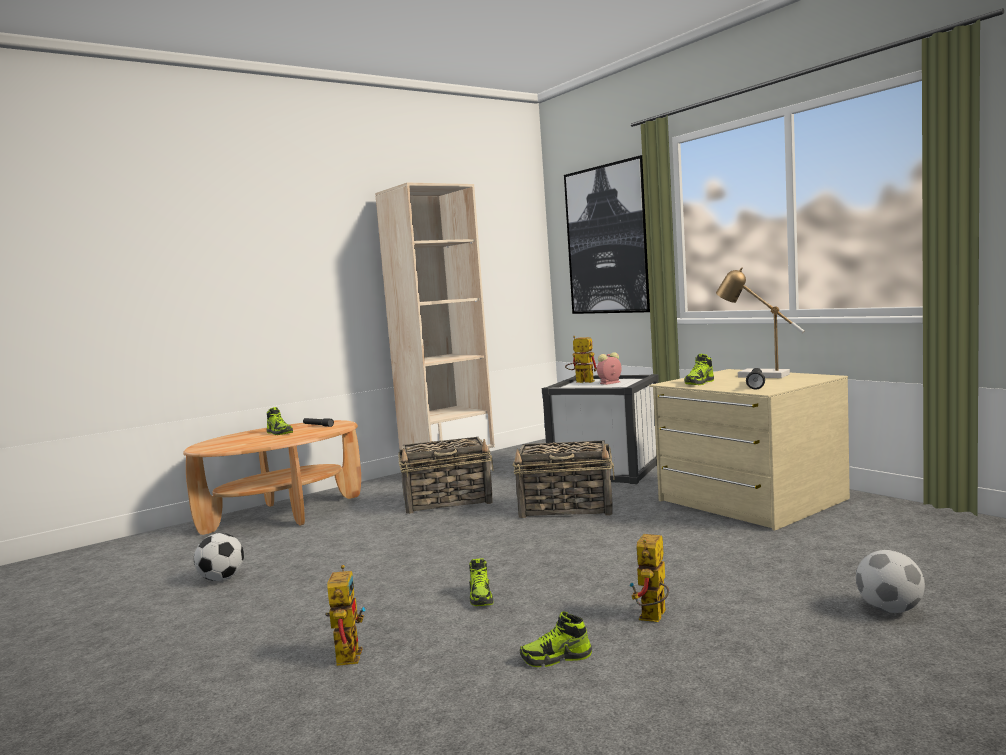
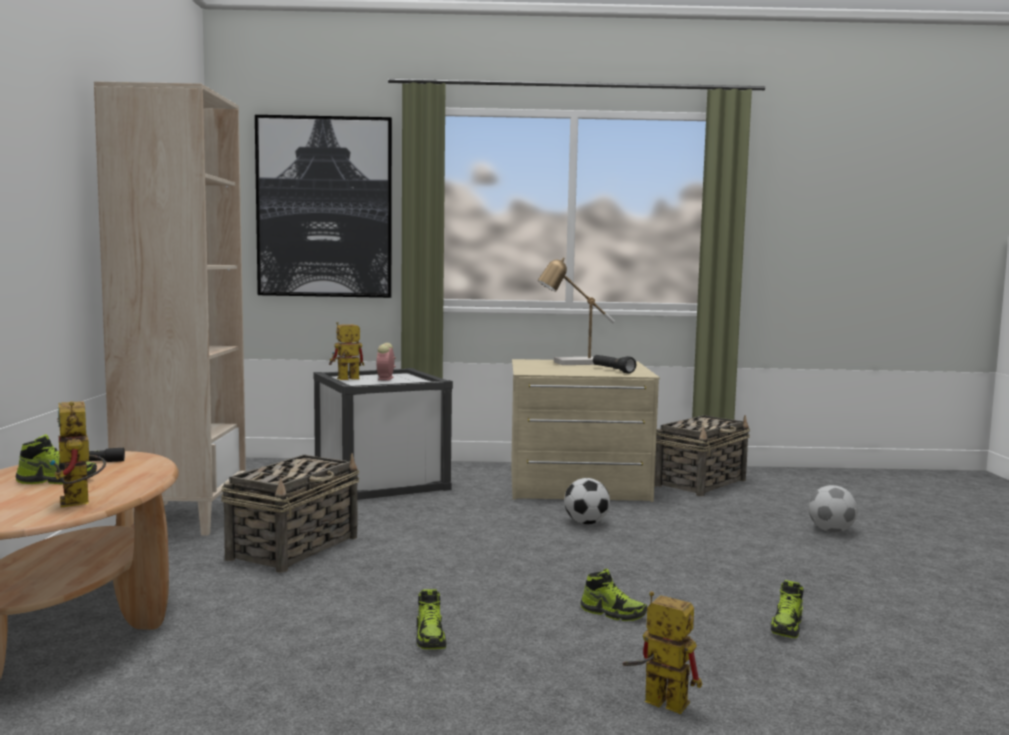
camera: 55 degrees left, 0 degrees up
(222, 579) = (254, 723): football -> football (586, 523)
(567, 508) = (451, 523): basket -> basket (701, 483)
(654, 619) = (757, 579): toy robot -> toy robot (79, 503)
(699, 383) = (555, 371): shoe -> shoe (430, 638)

